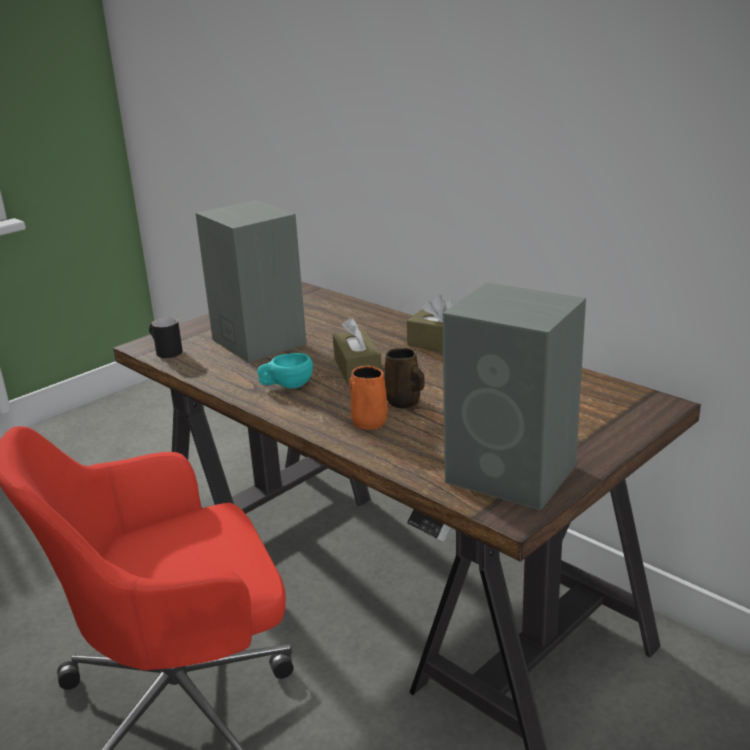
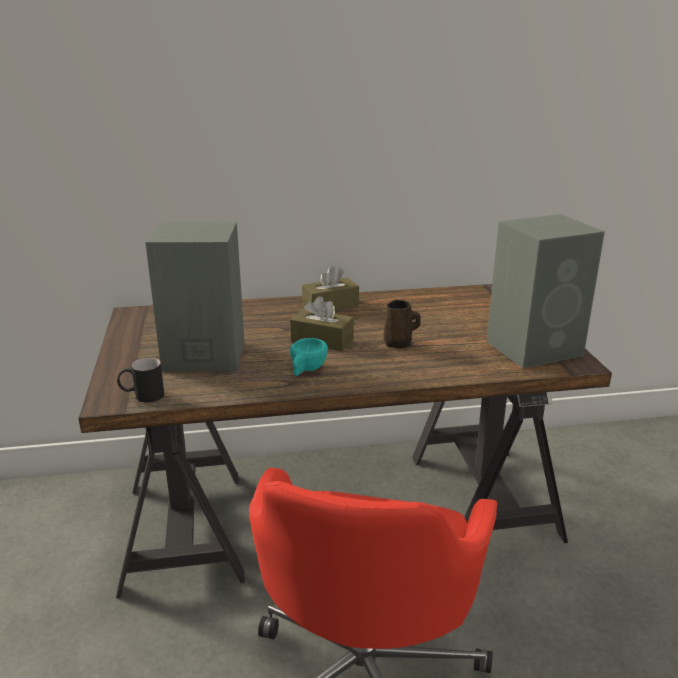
camera: 55 degrees left, 0 degrees up
(368, 421) = (409, 362): orange mug -> none

